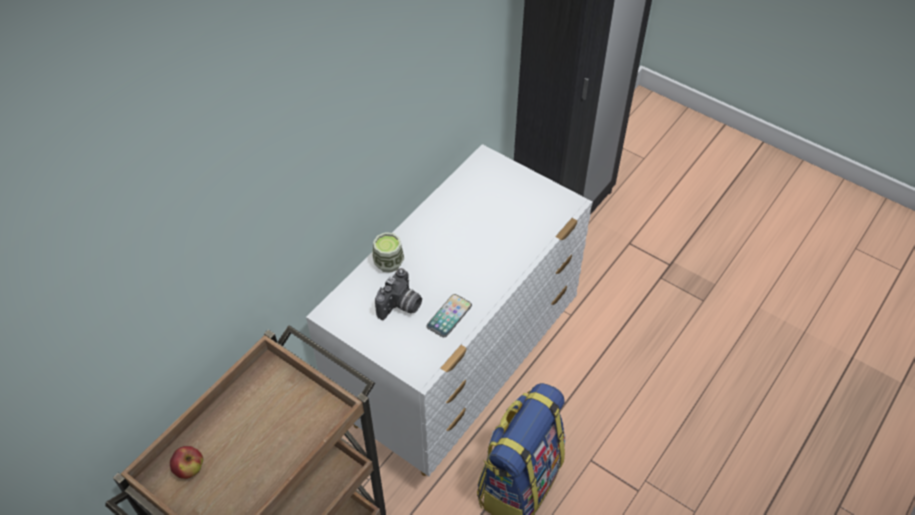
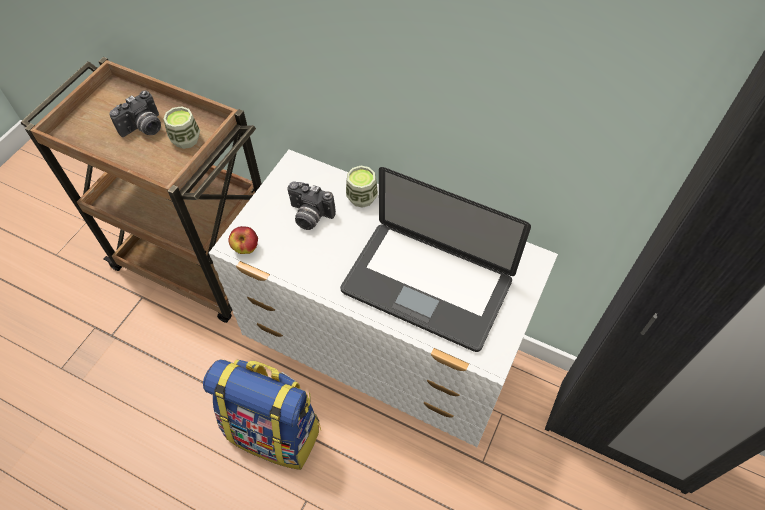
camera: 80 degrees right, 5 degrees up
(190, 469) = (119, 102): apple -> apple (246, 248)
(246, 440) = (144, 128): none -> camera
(279, 397) = (186, 139): none -> cup
(449, 316) = (303, 258): phone -> none
(497, 231) = (426, 286): none -> laptop

